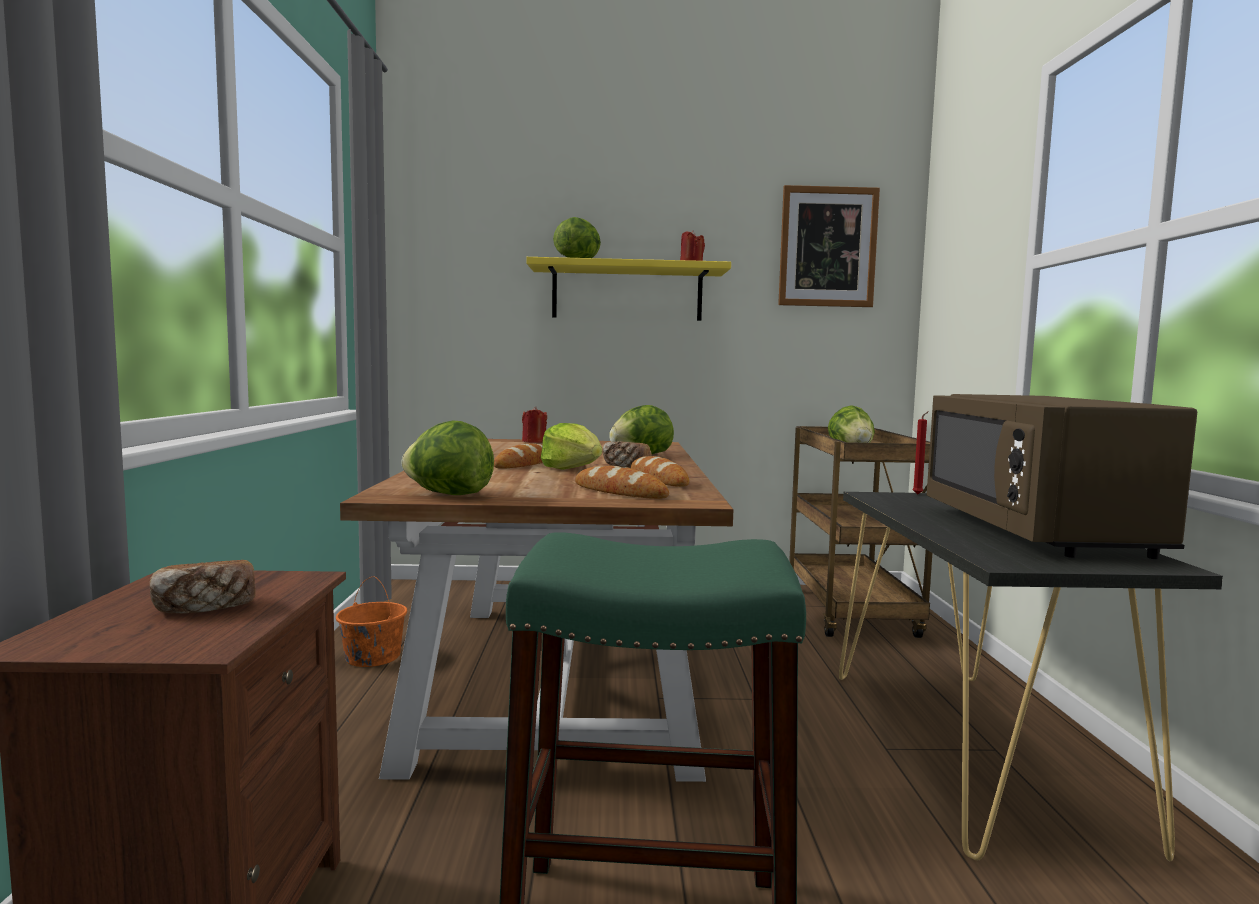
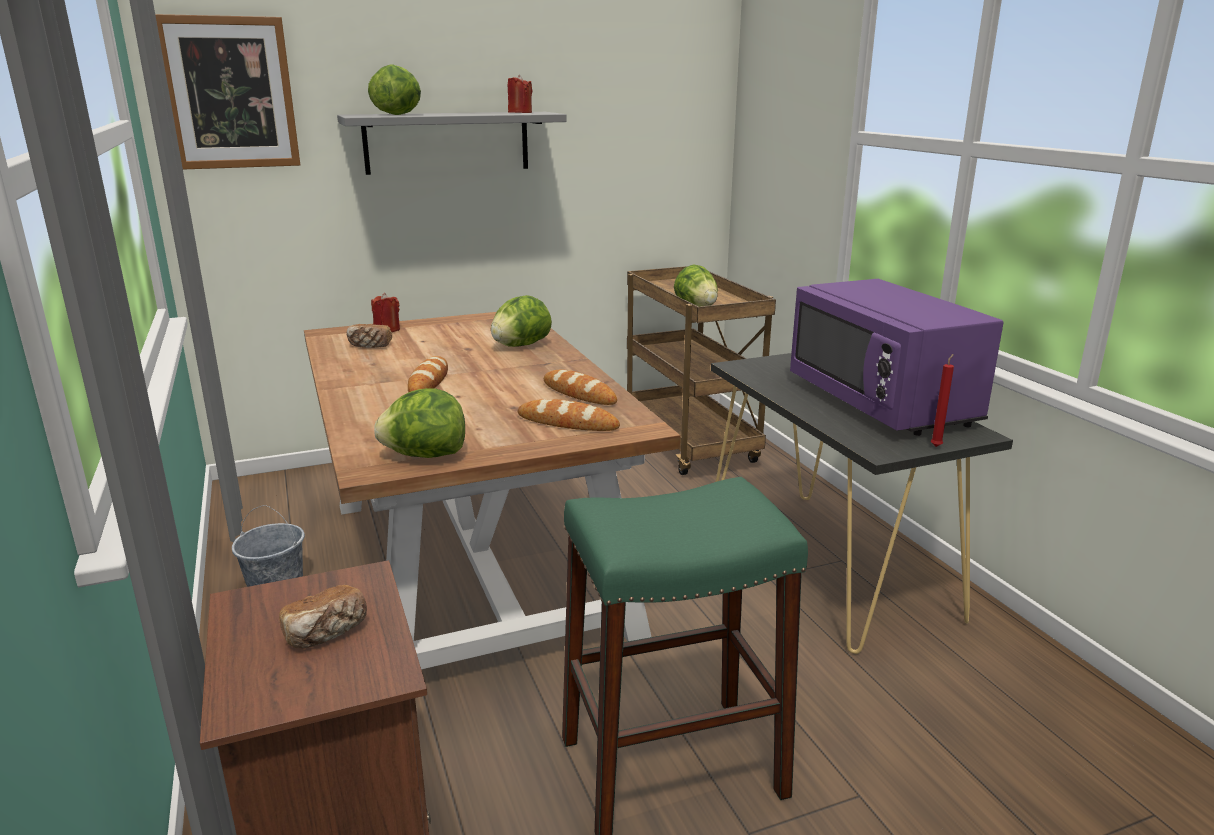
camera: 20 degrees left, 15 degrees up
(372, 657) = (274, 581): orange bucket -> grey bucket
(572, 469) = (484, 385): lettuce -> none
(625, 466) = (526, 370): bread -> bread (370, 346)
(627, 293) = (447, 142): yellow shelf -> grey shelf
(827, 247) = (649, 83): picture -> picture (230, 93)
(918, 494) = (772, 359): red candle -> red candle (936, 446)
(1036, 531) = (881, 403): brown microwave -> purple microwave

